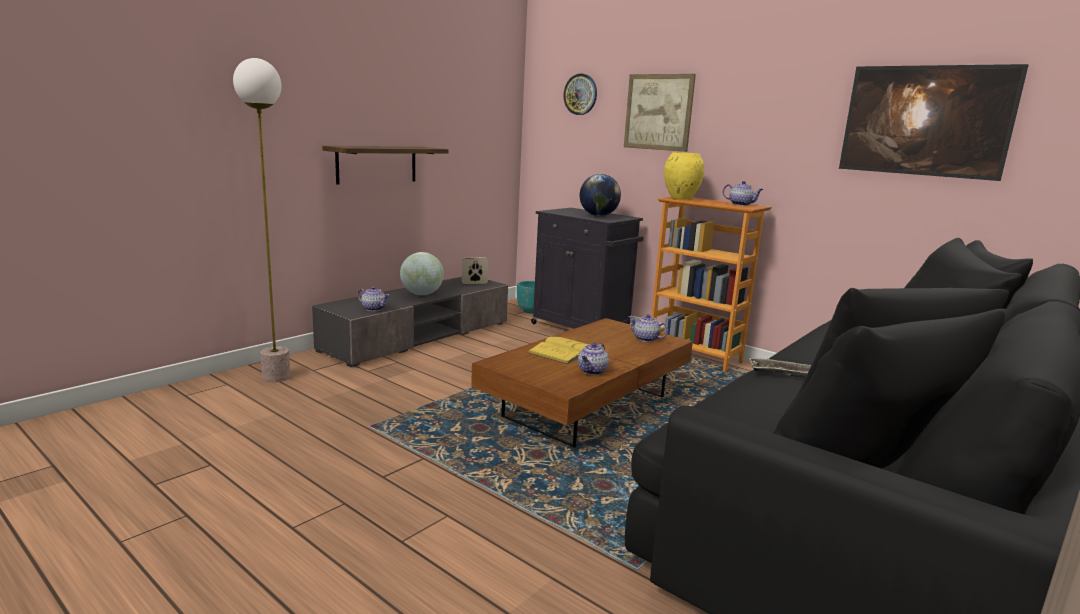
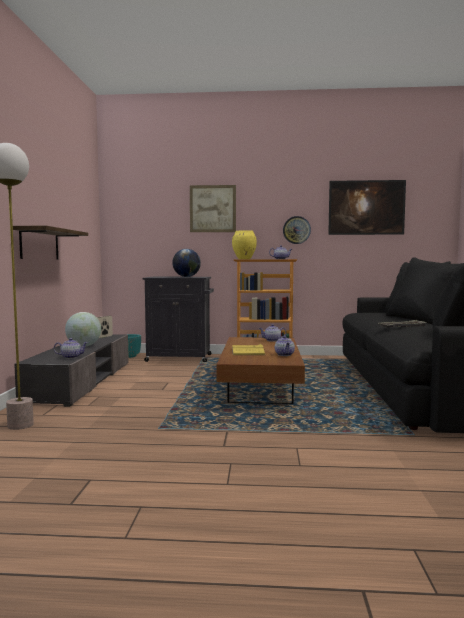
camera: 35 degrees left, 10 degrees down
(580, 94) = (151, 199): wall clock -> wall clock (296, 230)

